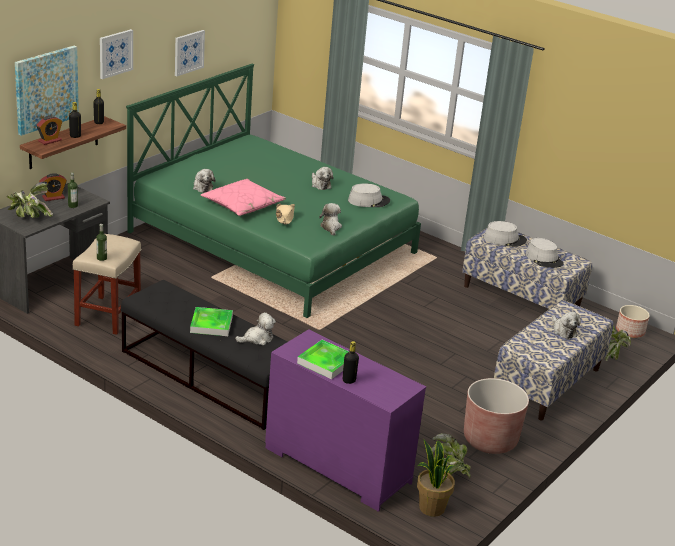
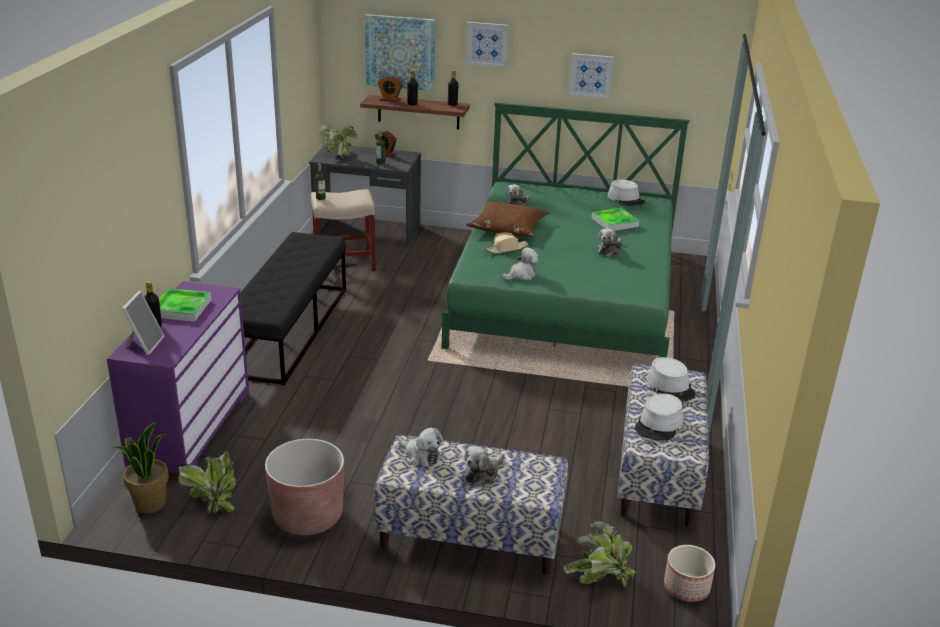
camera: 65 degrees right, 0 degrees up
(211, 324) = (282, 273): tray -> tray (614, 222)
(242, 205) = (508, 228): pink pillow -> brown pillow
(257, 339) = (277, 298): plush toy -> plush toy (421, 455)
(368, 201) = (611, 280): grey hat -> grey hat (626, 199)
(379, 391) = (144, 344): none -> picture frame

